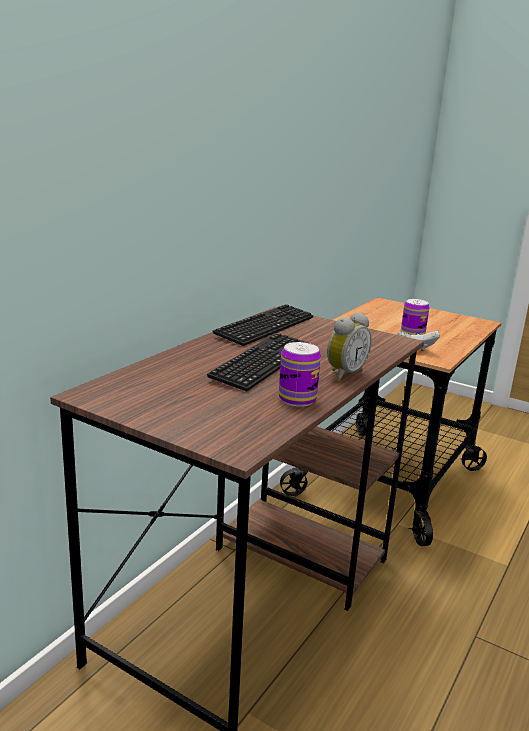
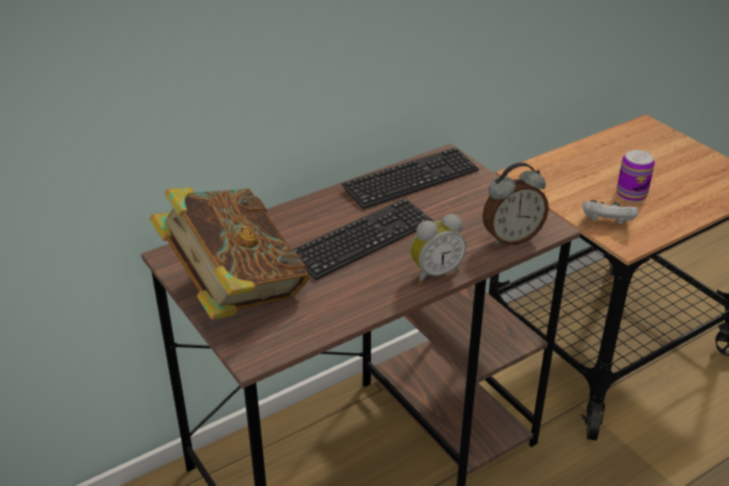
camera: 25 degrees right, 15 degrees up
(176, 408) = (235, 291): none -> book
(297, 399) = (356, 301): can -> none
(379, 349) = (511, 238): none -> alarm clock

